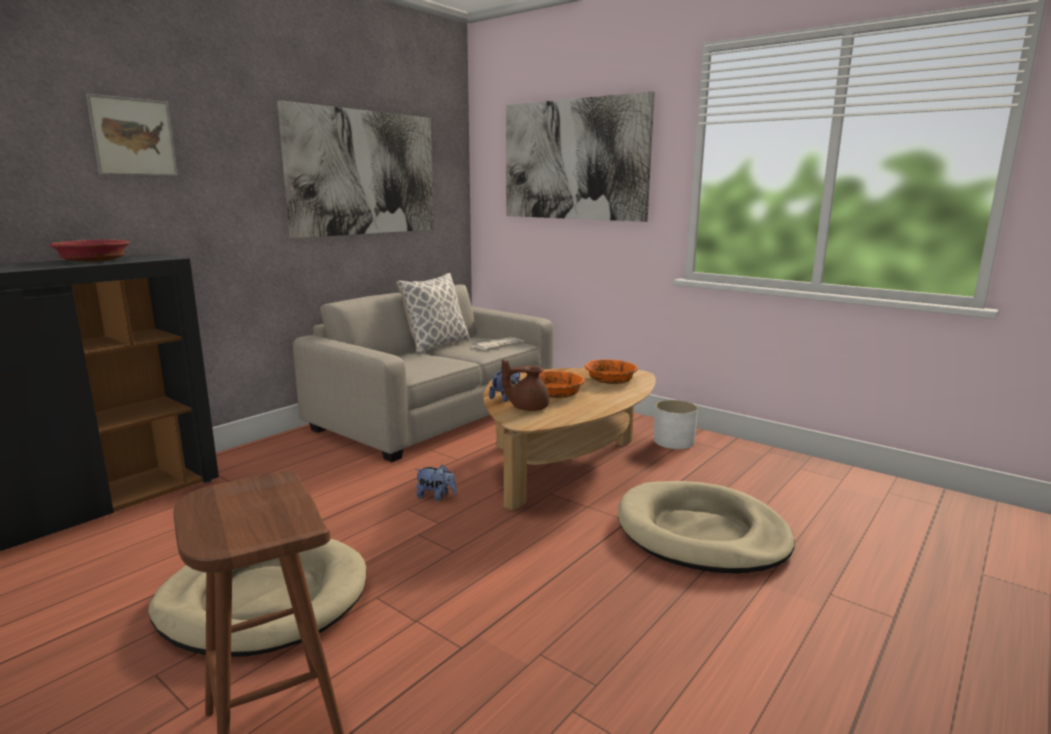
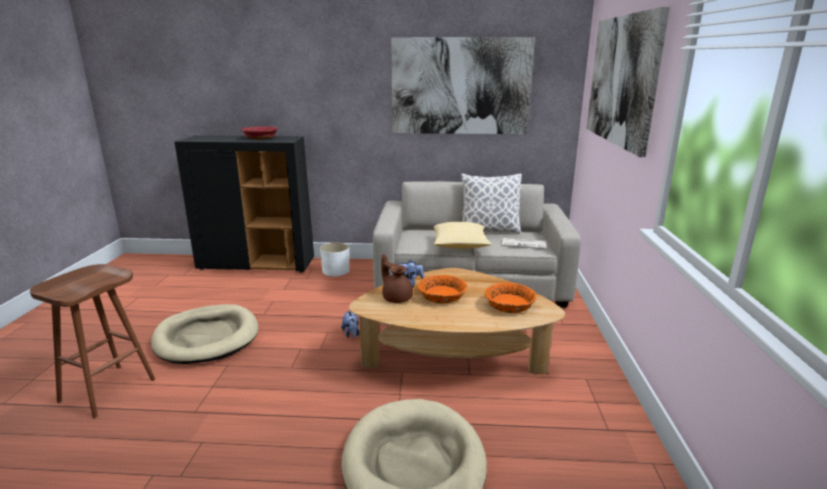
camera: 55 degrees right, 5 degrees up
(133, 137) = (299, 68): picture -> none
(451, 361) = (460, 246): none -> pillow
(673, 441) = (580, 395): white planter -> white planter (336, 271)

